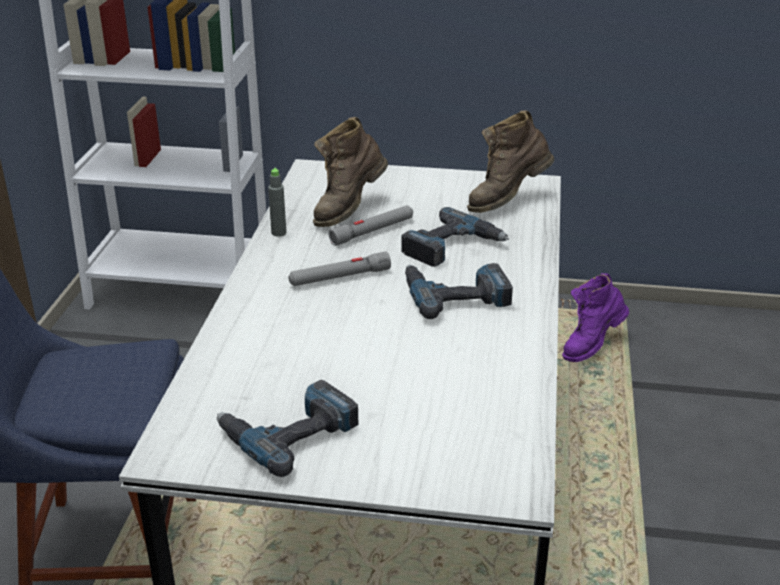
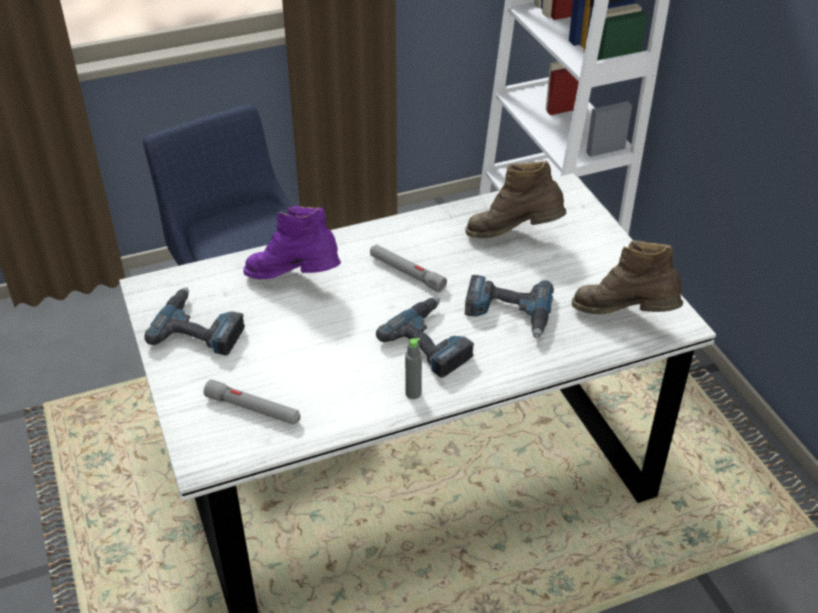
camera: 60 degrees right, 10 degrees up
(278, 233) = (444, 216): grey bottle -> grey bottle (413, 393)
(372, 231) = (492, 261): grey flashlight -> grey flashlight (253, 409)
(591, 346) = (733, 521): purple boot -> purple boot (294, 280)

